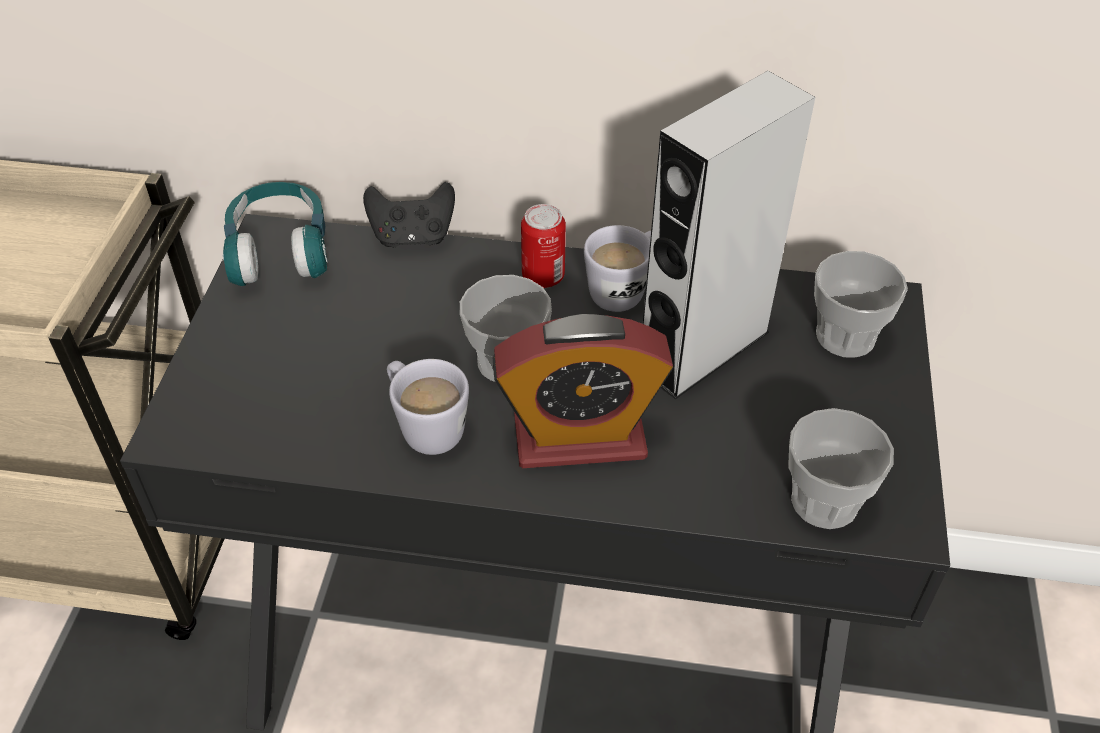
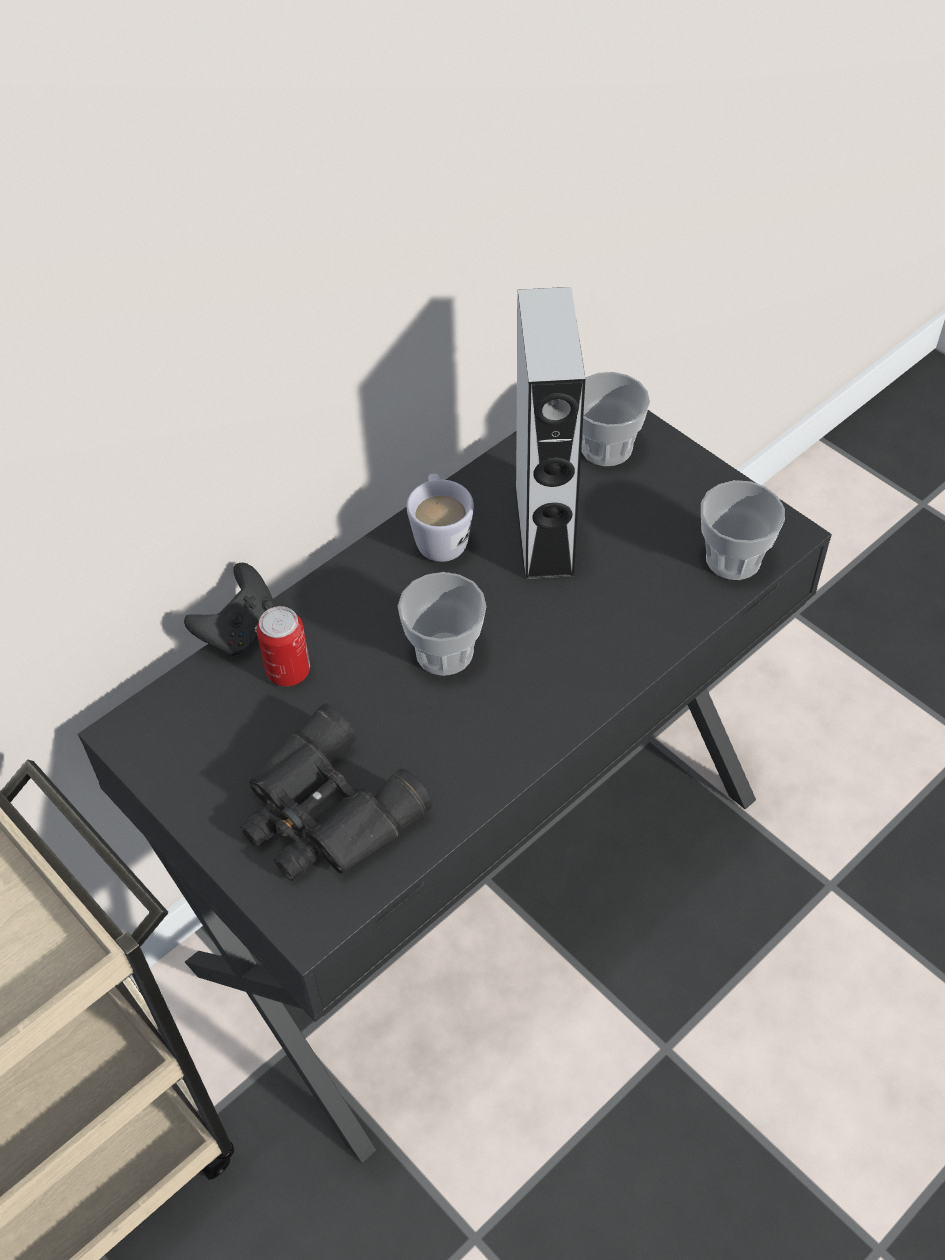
camera: 50 degrees left, 5 degrees up
(279, 249) = (156, 732): turquoise headphones -> none
(281, 384) = (325, 814): none -> black binoculars
(425, 426) = (462, 742): white mug -> none
(543, 276) = (375, 575): can -> can (288, 671)
(579, 438) = (560, 655): alarm clock -> none

